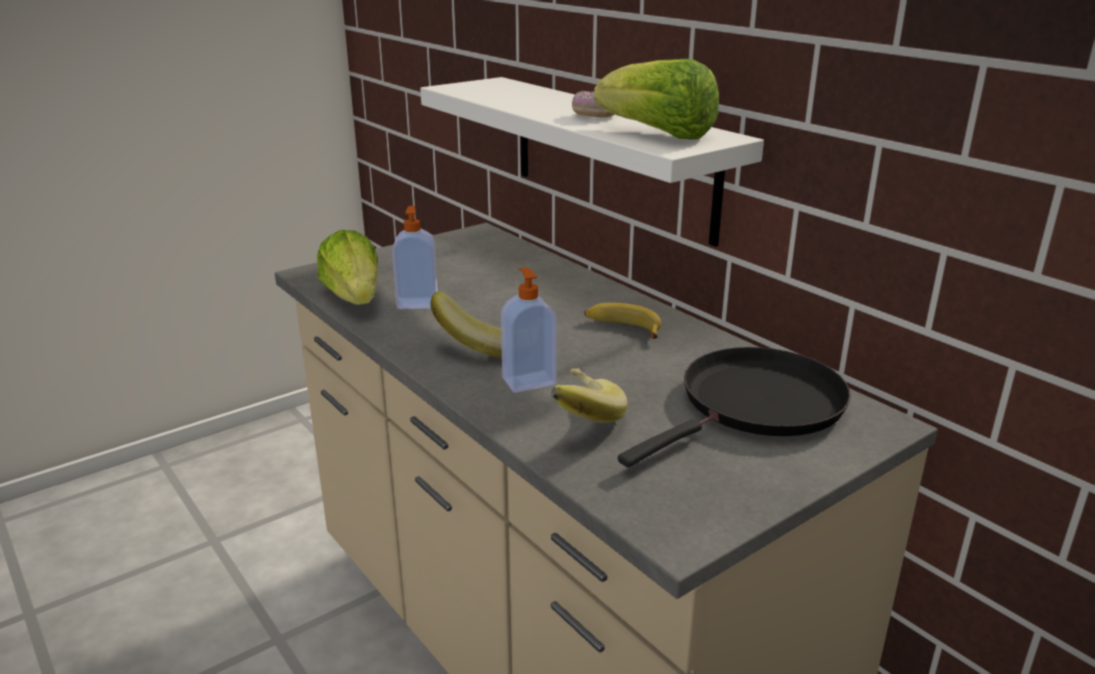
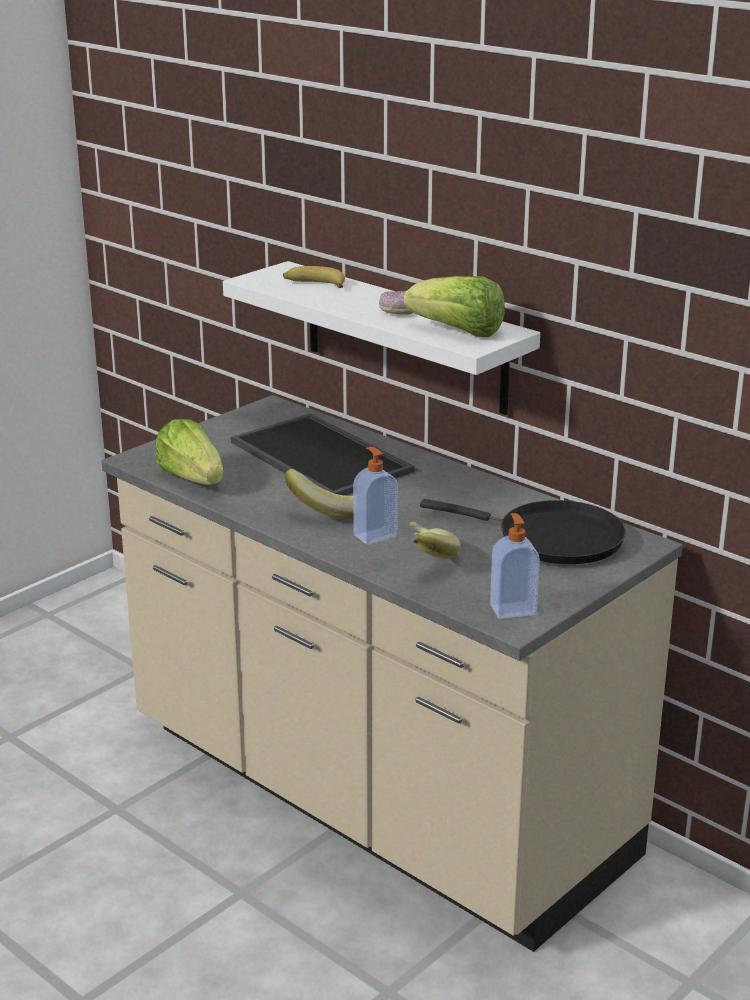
camera: 10 degrees left, 0 degrees up
(417, 303) = (251, 479): soap dispenser -> soap dispenser (512, 609)
(502, 284) = (317, 457): none -> tray
(622, 328) = (434, 487): banana -> banana (314, 284)
(756, 405) = (551, 539): black frying pan -> black frying pan turned 75 degrees clockwise

